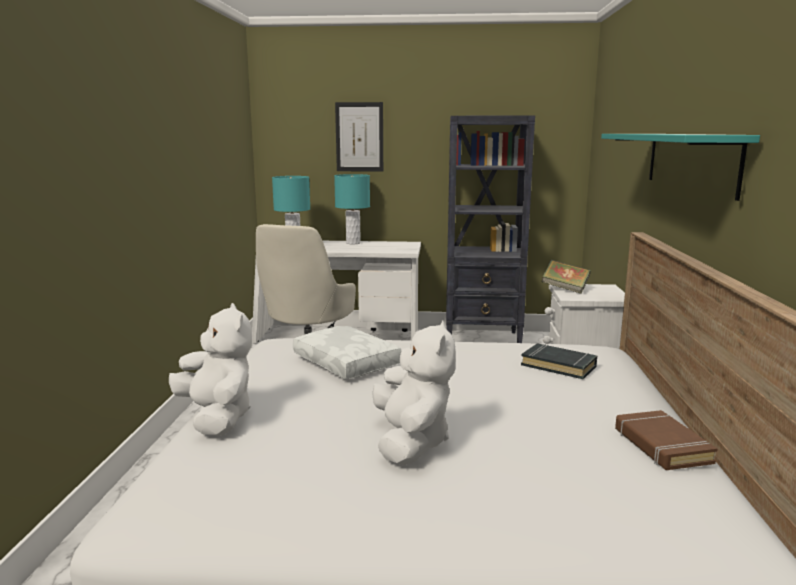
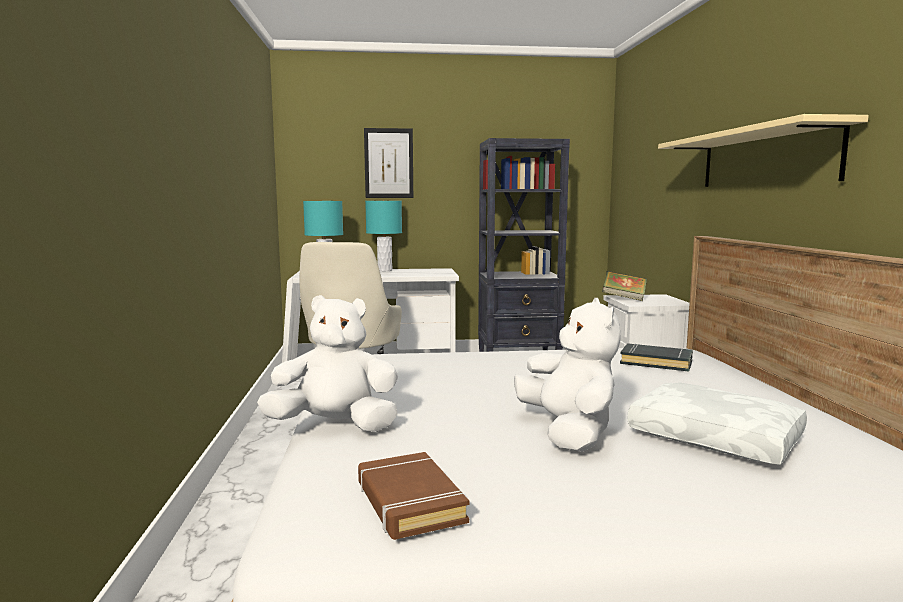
camera: 10 degrees left, 5 degrees down
(217, 417) = (335, 426): white plush toy -> white plush toy turned 45 degrees counterclockwise
(348, 363) = (443, 371): white pillow -> white pillow (716, 437)
(661, 446) = (812, 419): brown book -> brown book (409, 502)
(690, 161) = (765, 158): turquoise shelf -> beige shelf

